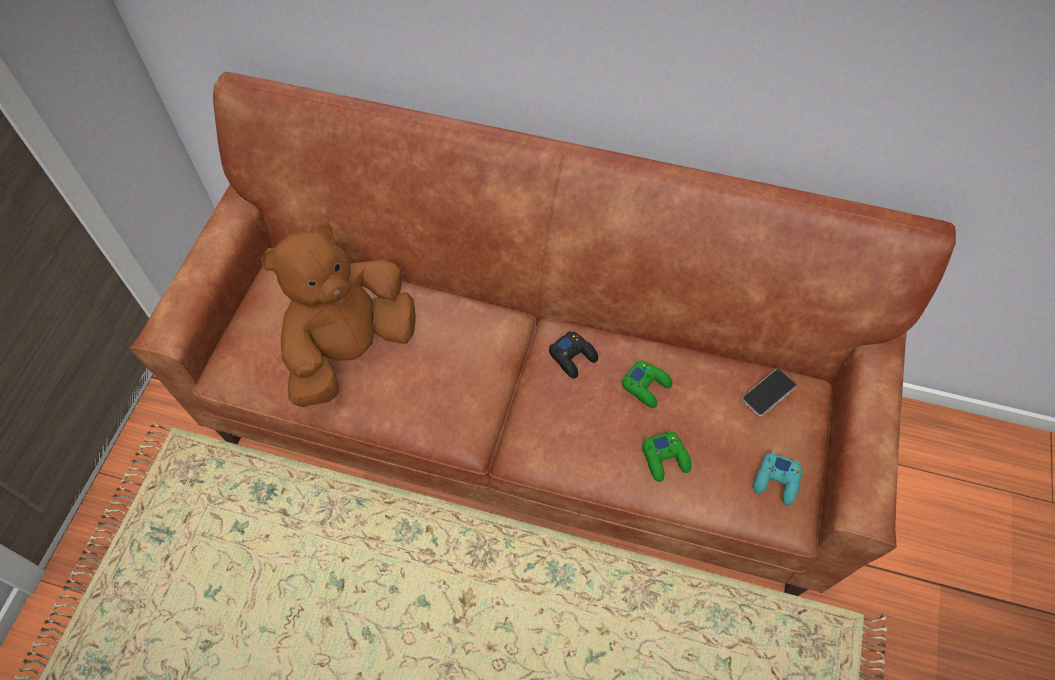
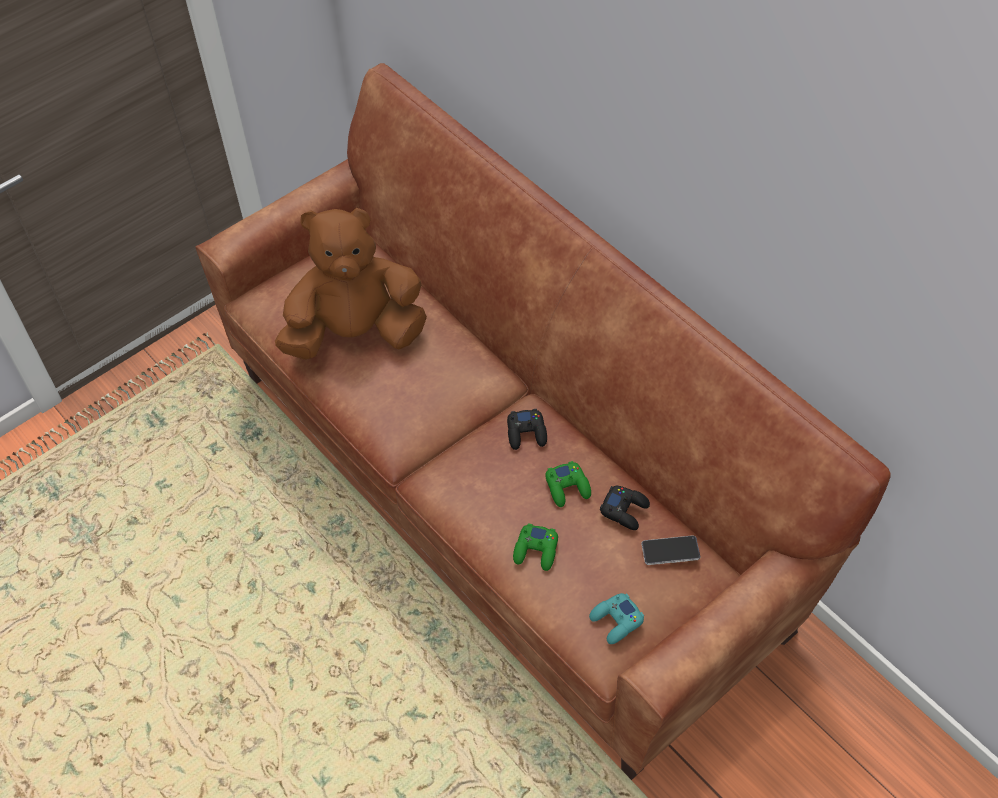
camera: 35 degrees right, 5 degrees down
(707, 378) = (625, 510): none -> black game controller

